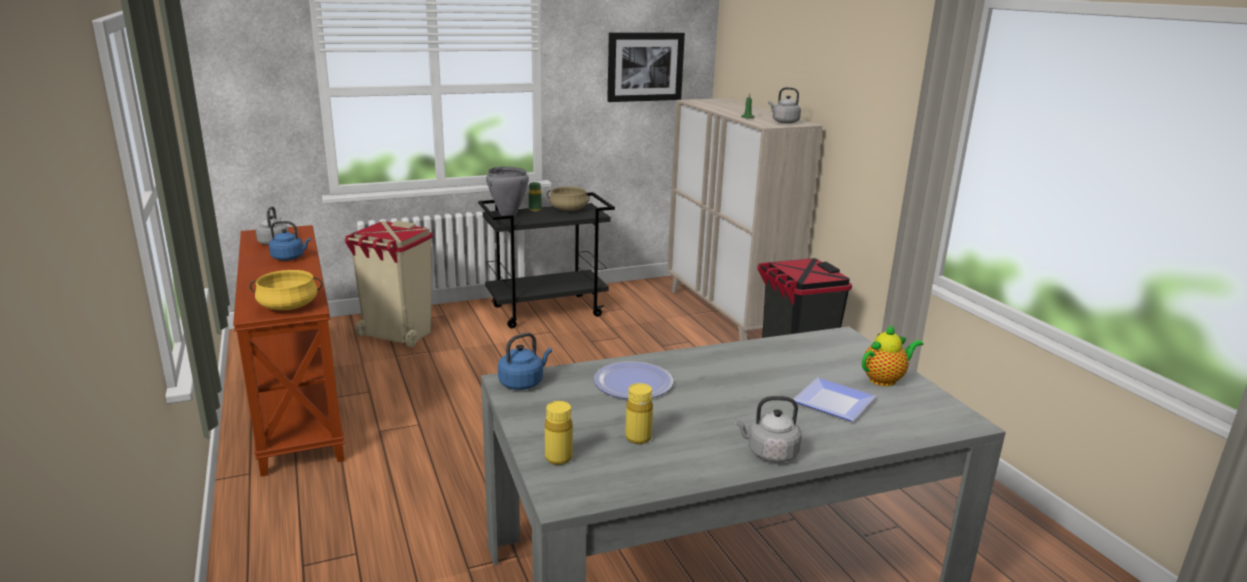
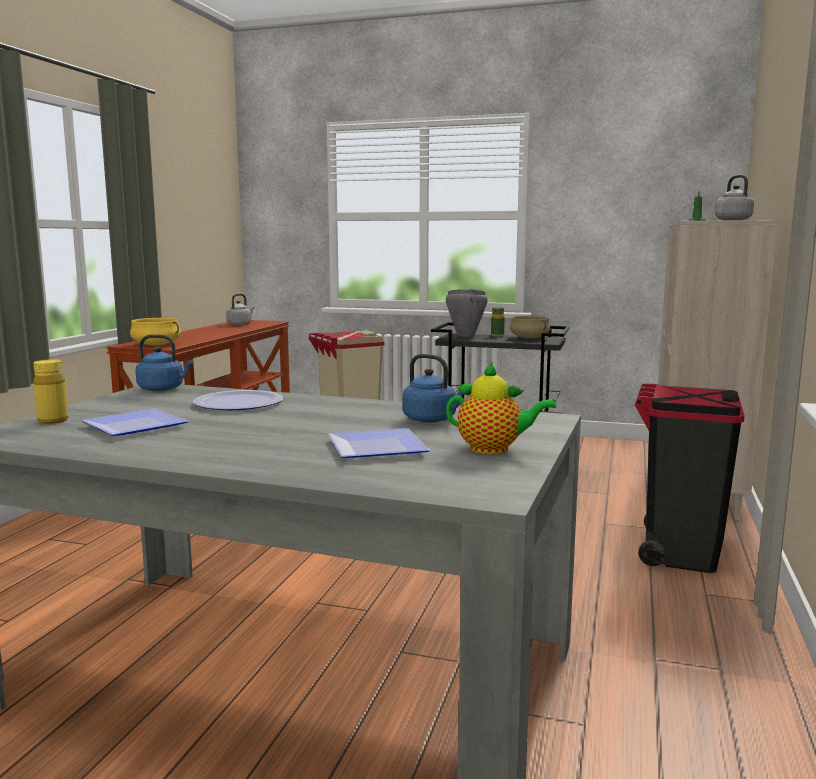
camera: 40 degrees right, 10 degrees down
(289, 258) = (227, 330): blue kettle -> blue kettle (432, 420)
(638, 438) = (137, 425): yellow bottle -> plate
(645, 67) = (649, 194): picture -> none
(769, 453) = (201, 457): grey kettle -> none

